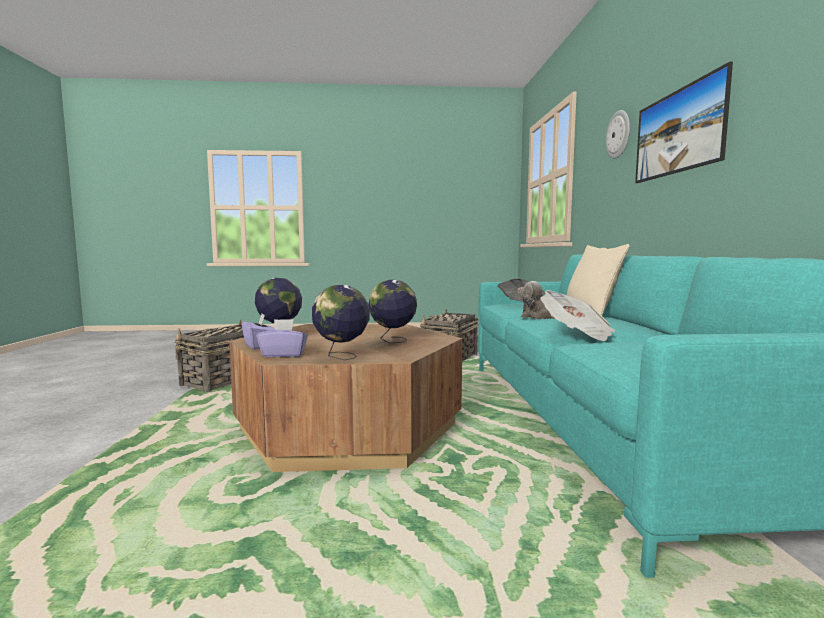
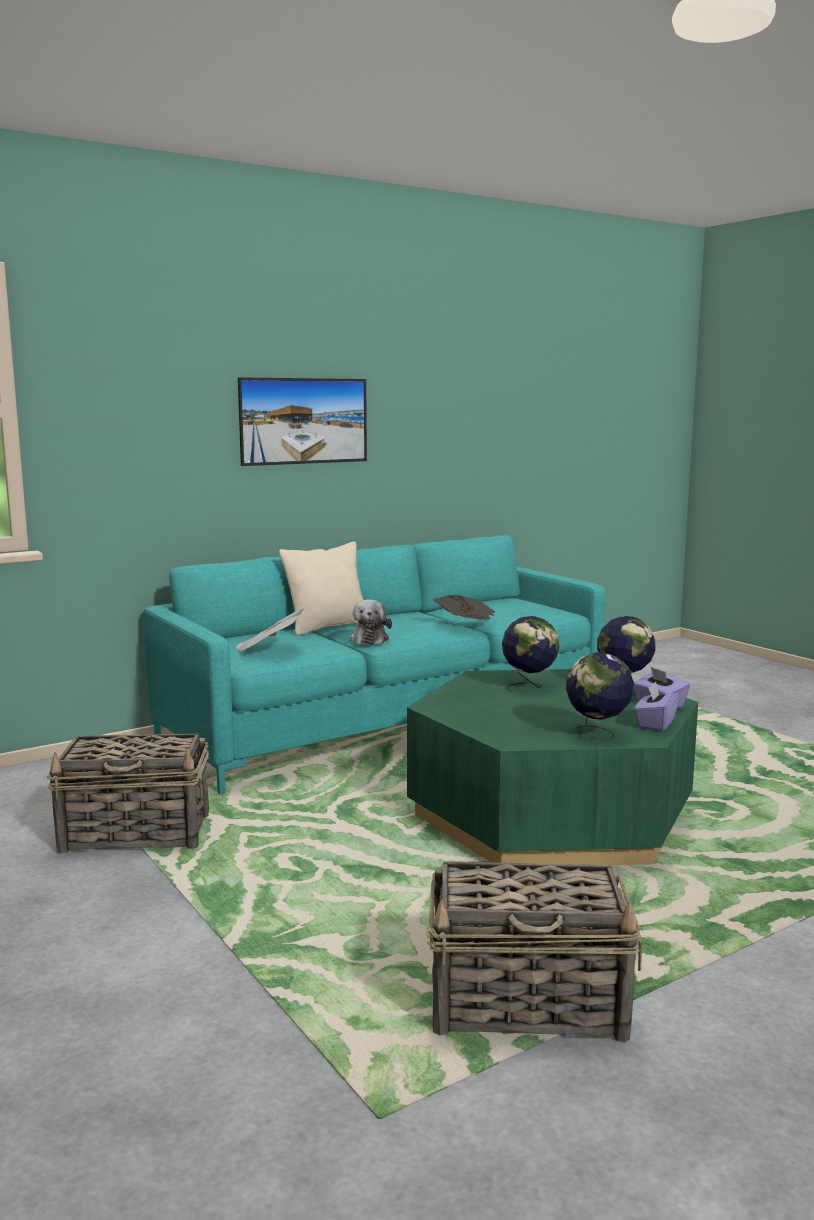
camera: 120 degrees left, 5 degrees up
(349, 427) = (550, 812): brown coffee table -> green coffee table
(619, 134) = (186, 393): wall clock -> none

